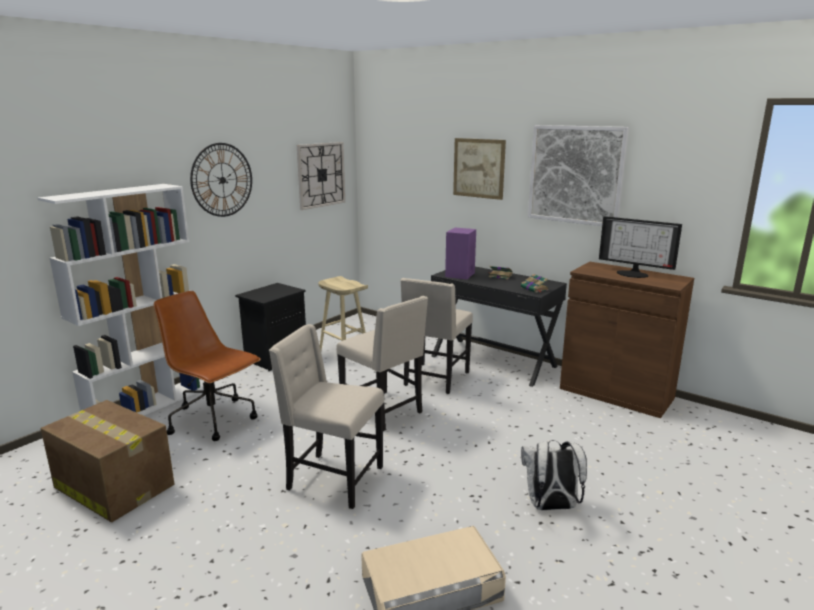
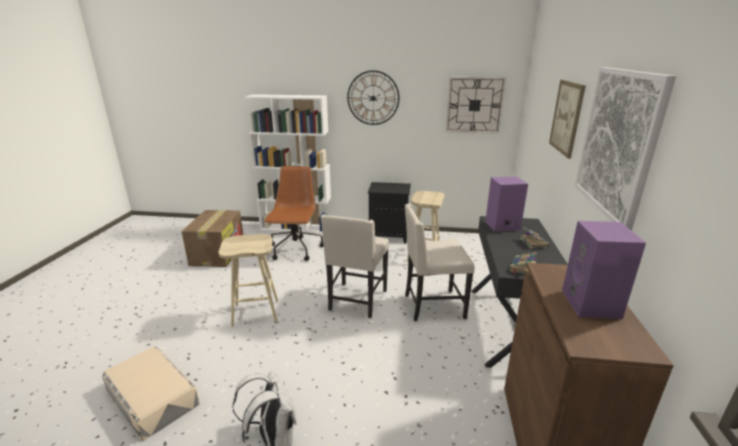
camera: 60 degrees right, 5 degrees up
(332, 479) = (256, 313): beige chair -> beige stool
(633, 273) = (592, 304): monitor -> purple speaker

